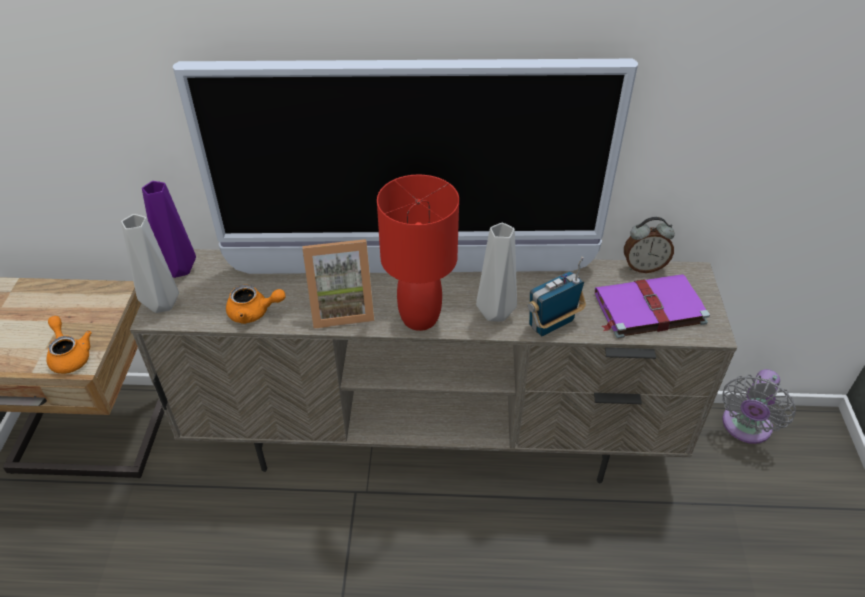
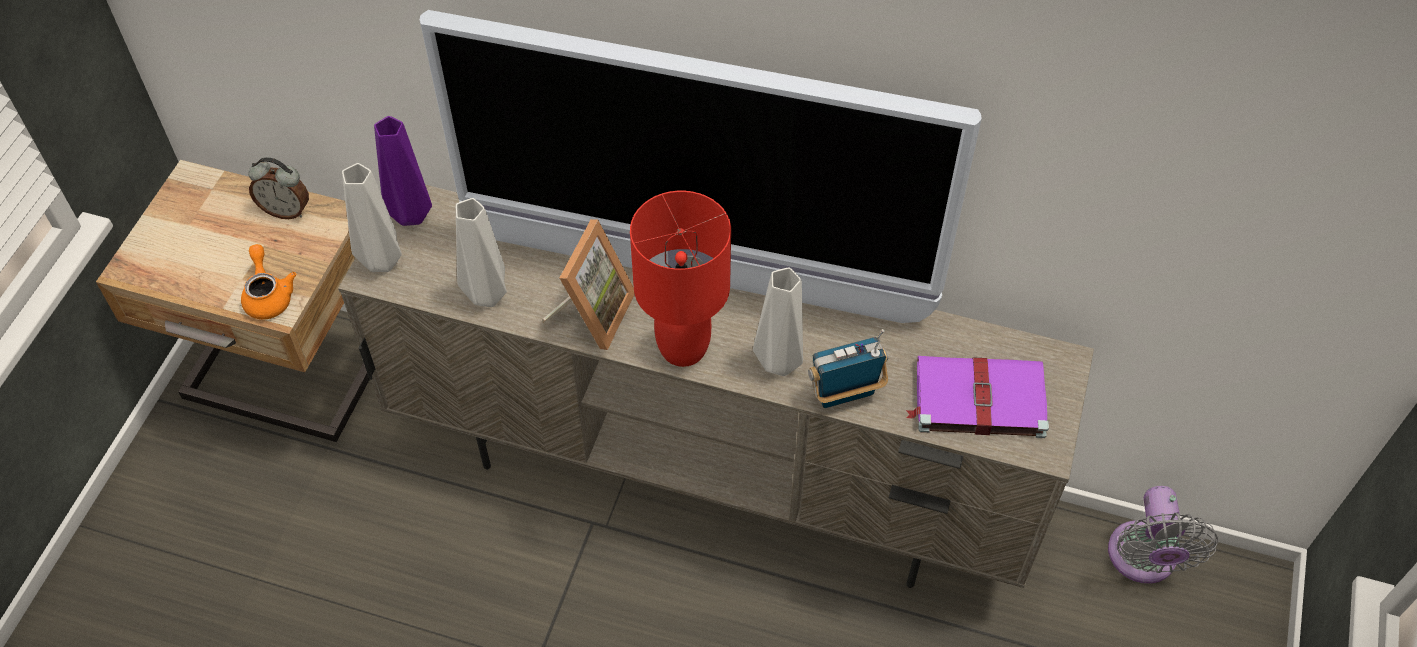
camera: 15 degrees right, 10 degrees up
(254, 313) = (486, 297): orange teapot -> grey vase
(341, 308) = (592, 313): picture frame -> picture frame turned 75 degrees counterclockwise
(643, 267) = (999, 336): alarm clock -> alarm clock (286, 210)
(745, 427) = (1143, 560): grey fan -> grey fan turned 45 degrees counterclockwise

